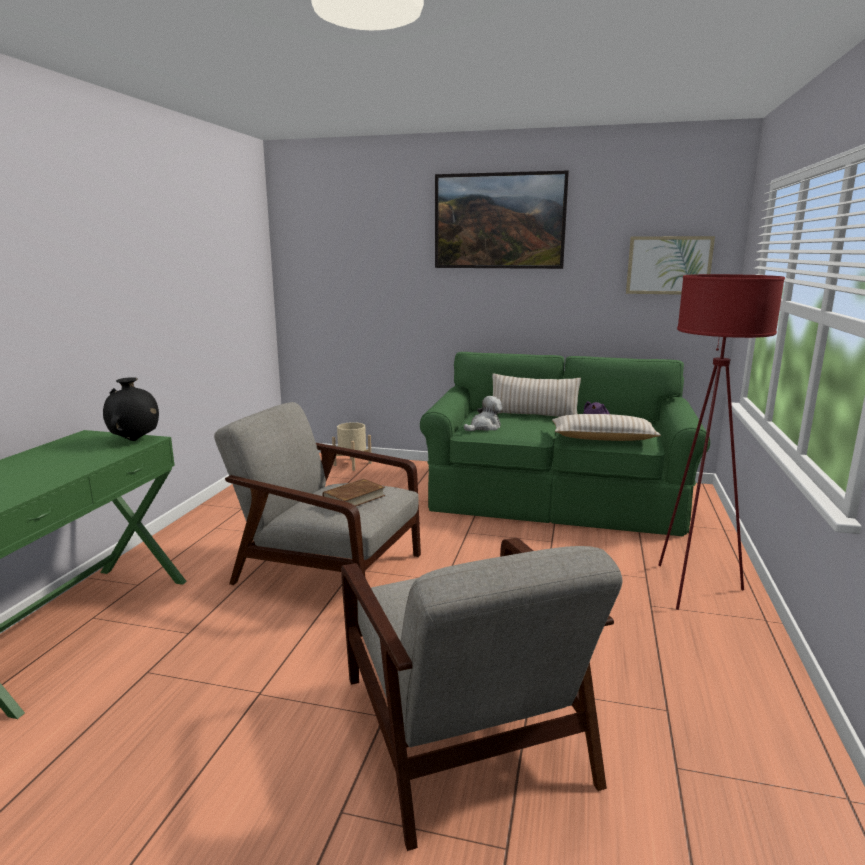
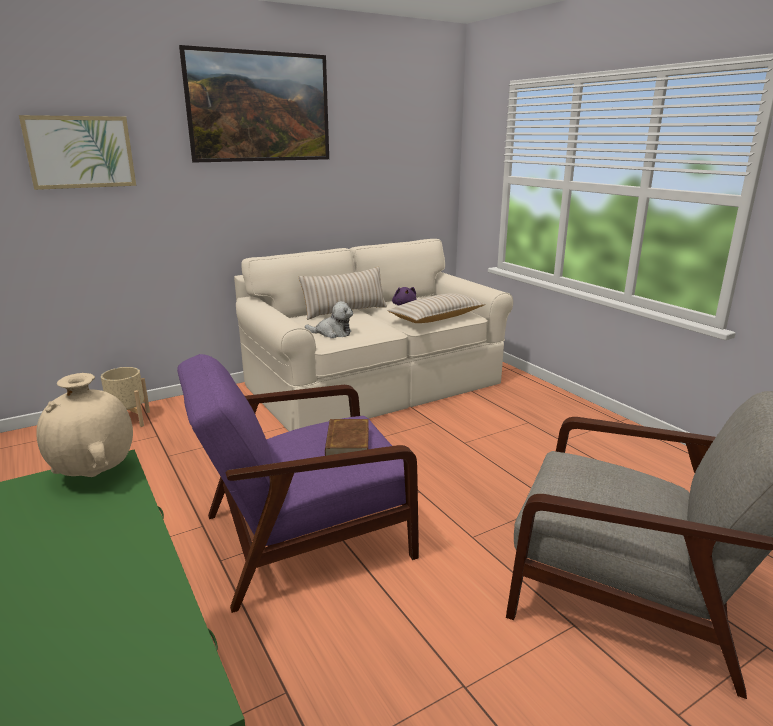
camera: 45 degrees left, 5 degrees up
(135, 440) = (95, 474): black vase -> beige vase
(326, 569) = (304, 537): grey armchair -> purple armchair
(484, 427) = (332, 333): plush toy -> plush toy turned 90 degrees clockwise
(556, 496) = (375, 384): green sofa -> beige sofa
(668, 265) = (412, 153): picture -> picture (80, 152)
(691, 587) = (559, 417): red floor lamp -> none

